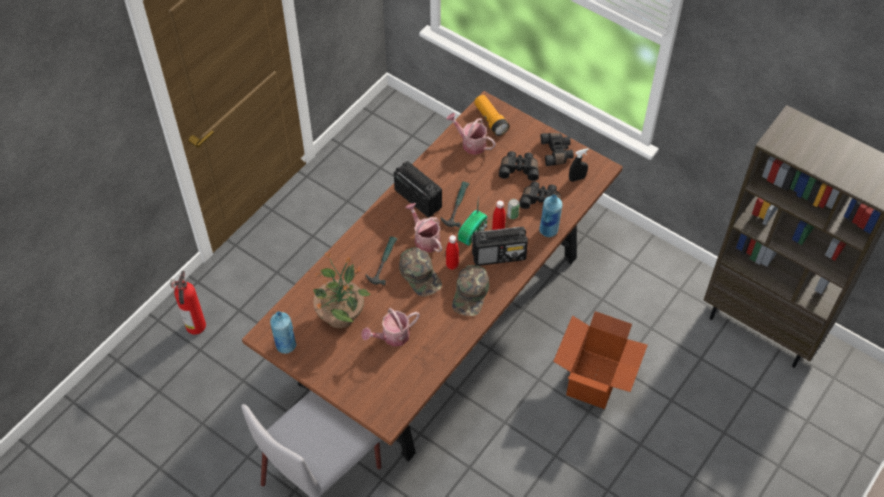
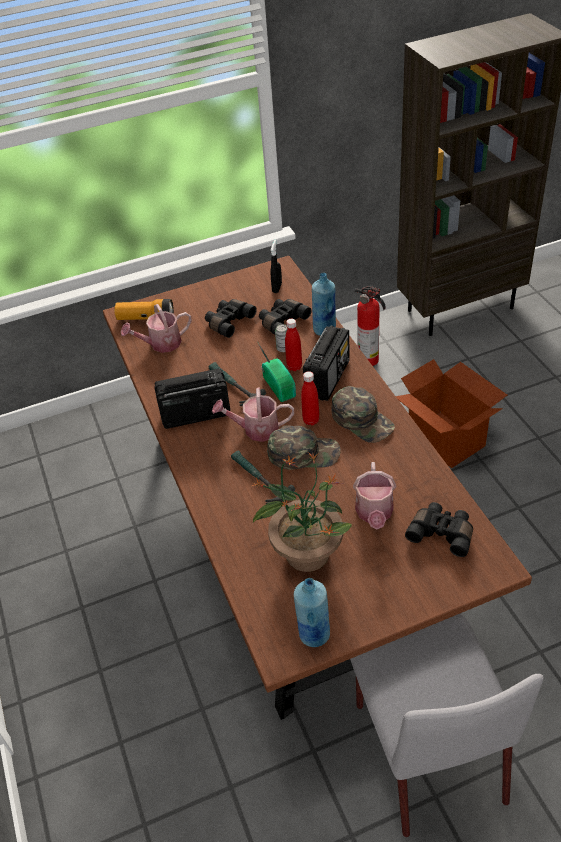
camera: 55 degrees left, 10 degrees down
(195, 327) = (104, 813): fire extinguisher -> fire extinguisher (369, 360)
(557, 153) = (233, 289): black binoculars -> black binoculars (442, 533)

